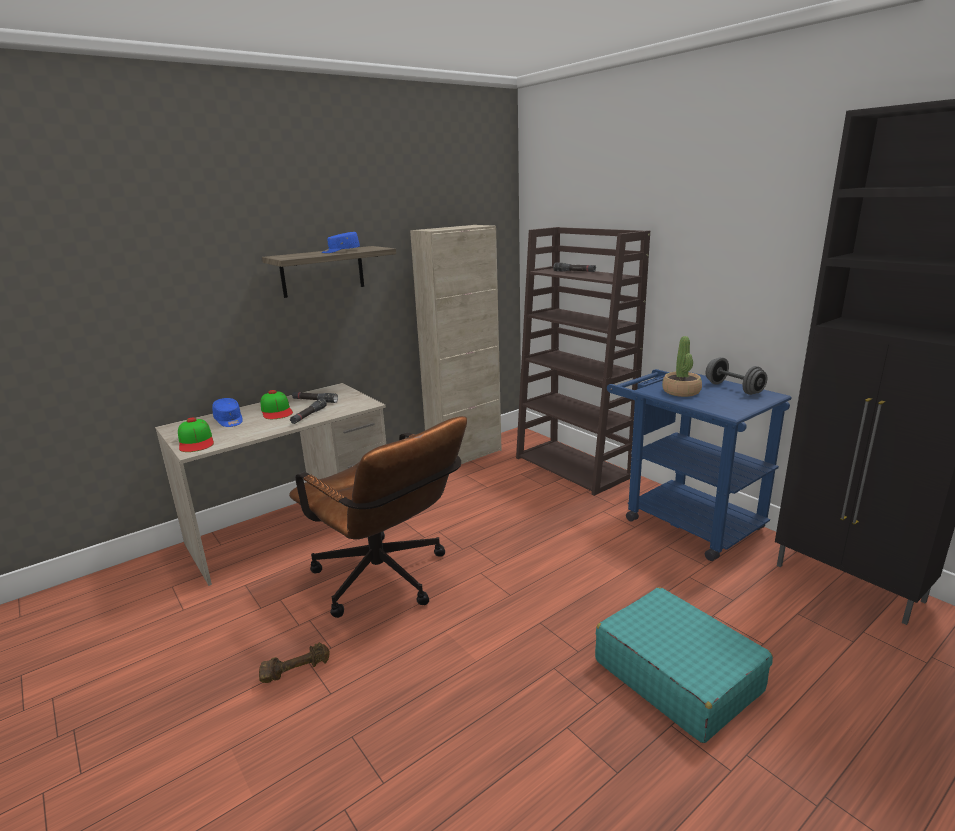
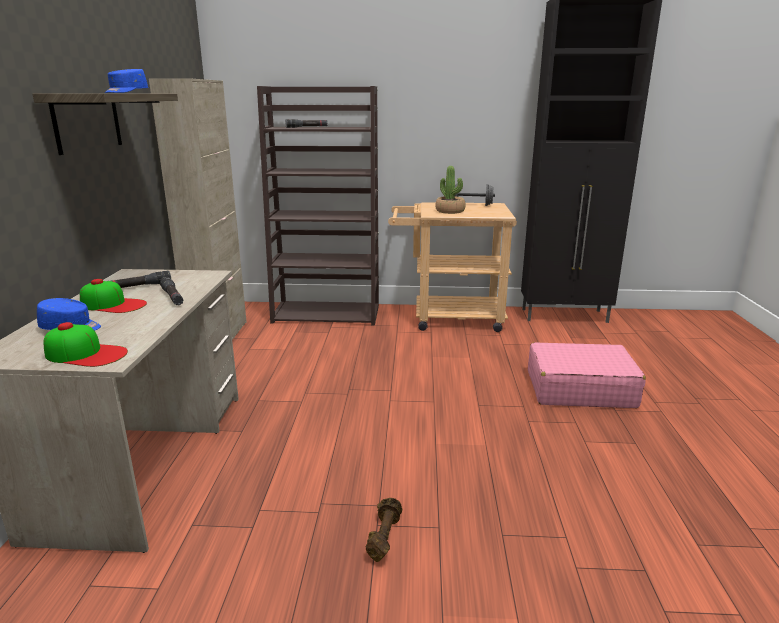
camera: 50 degrees left, 0 degrees up
(387, 582) = (333, 442): brown office chair -> none
(676, 675) = (579, 389): turquoise suitcase -> pink suitcase
(682, 519) = (448, 318): blue cart -> beige cart

